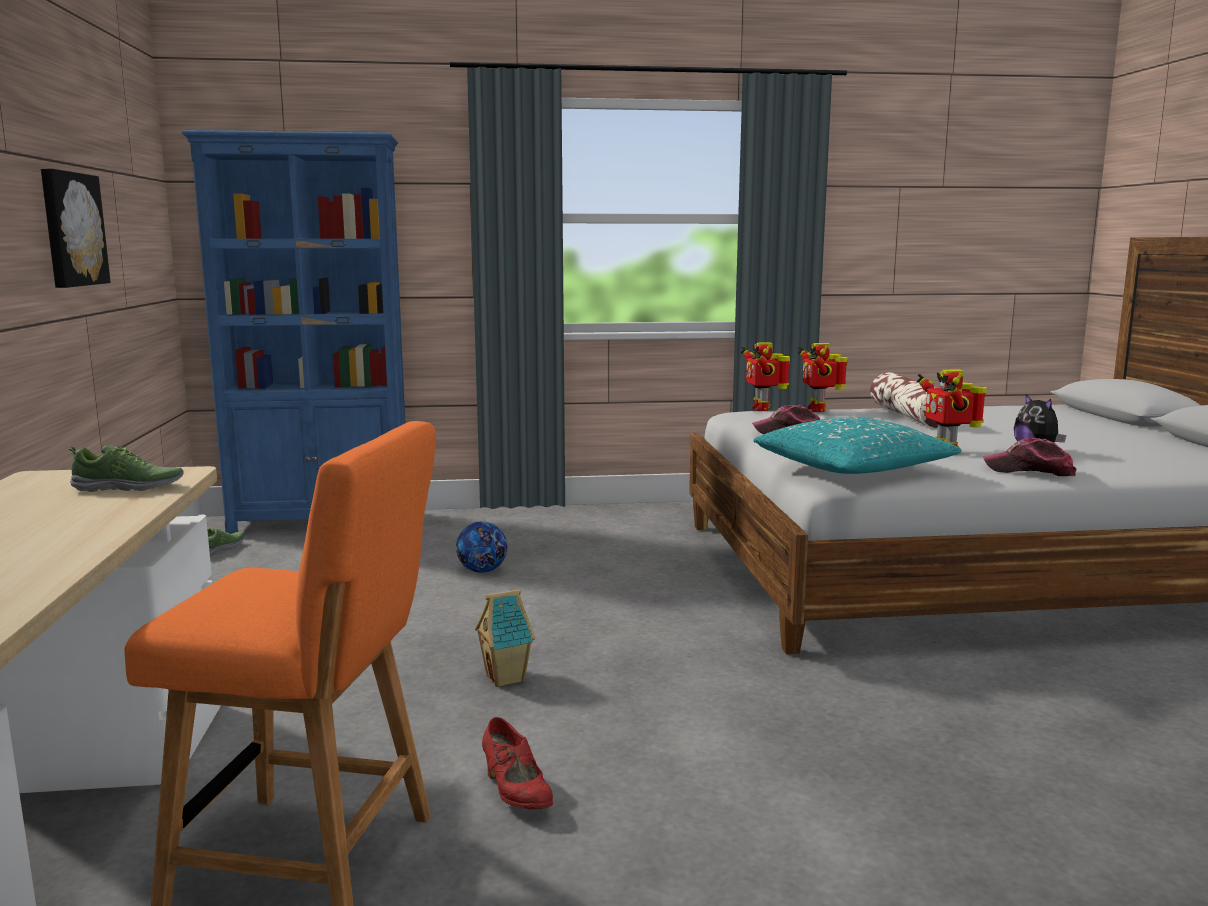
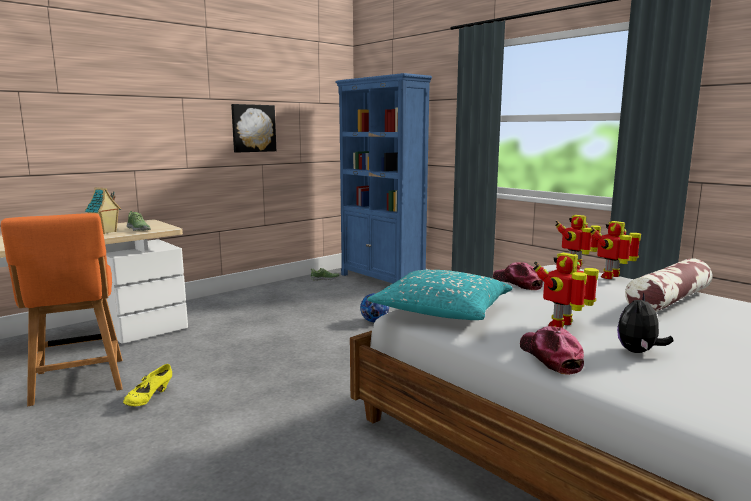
camera: 55 degrees right, 0 degrees up
(507, 678) = (258, 363): toy house -> toy house (105, 232)
(515, 793) = (149, 399): red shoe -> yellow shoe

